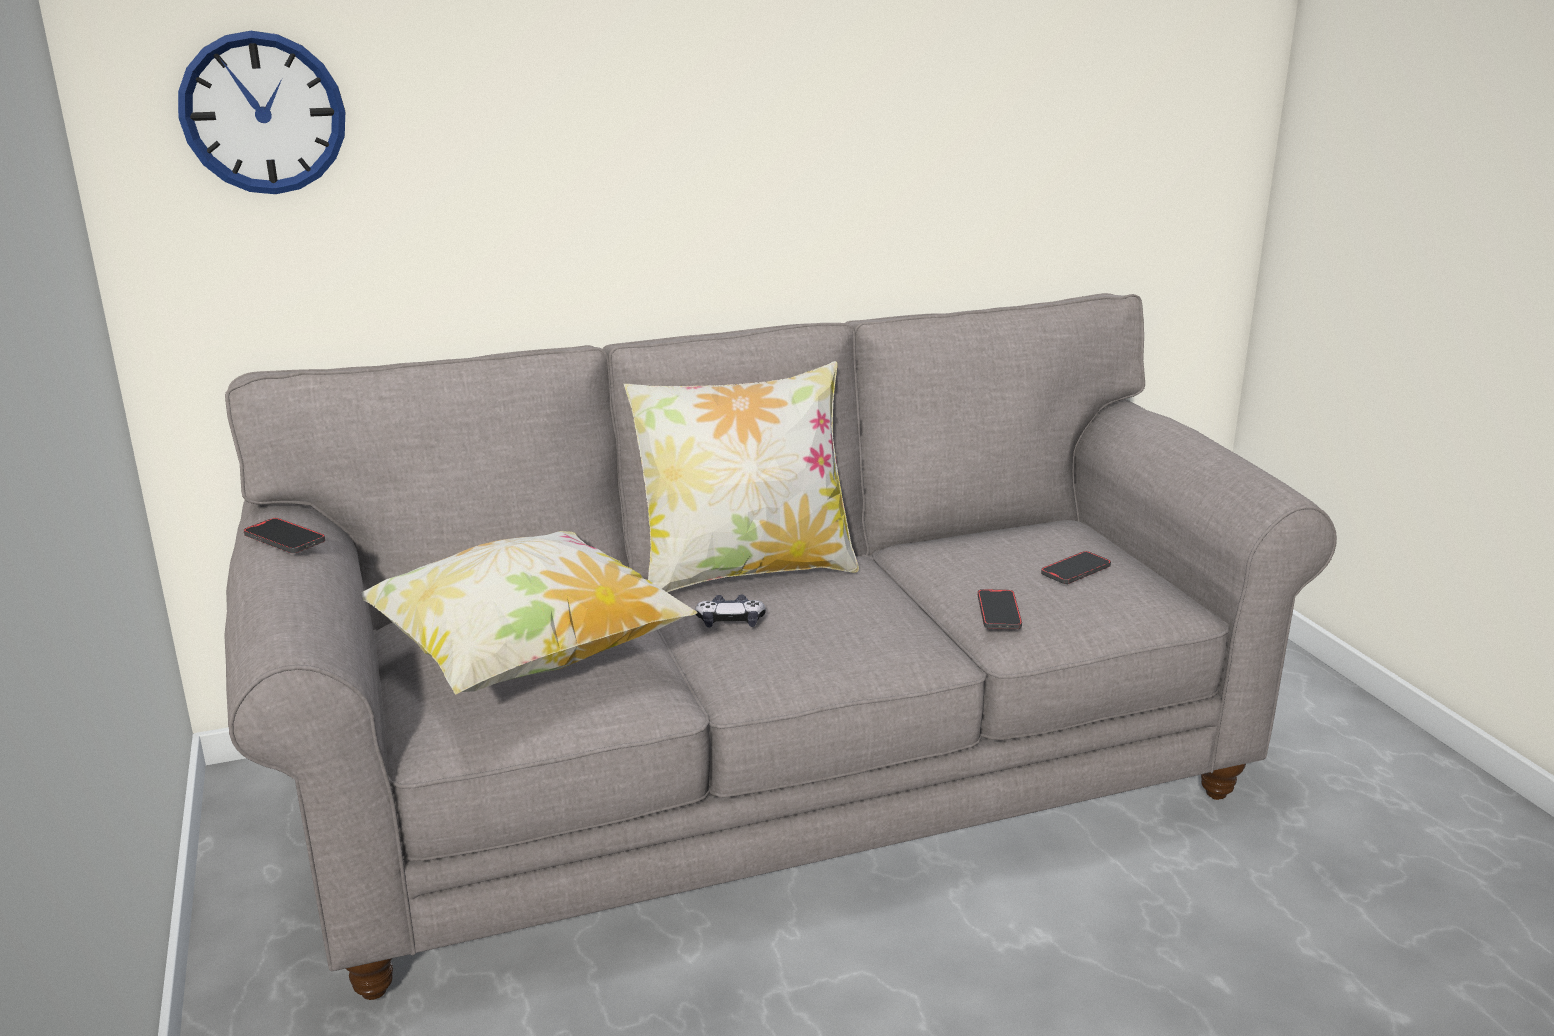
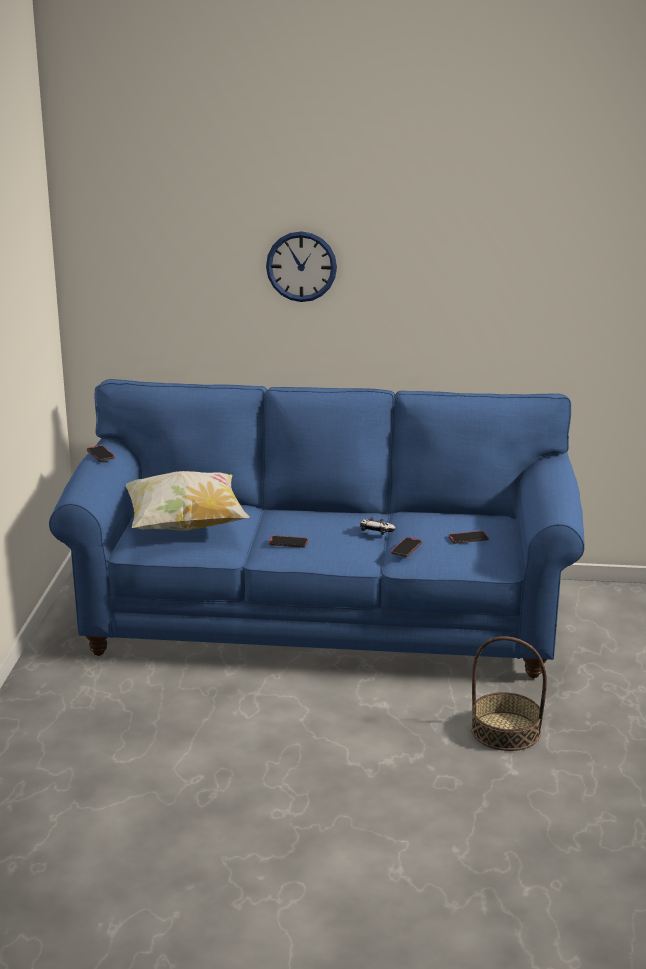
camera: 25 degrees right, 0 degrees up
(263, 113) = (132, 265): wall clock -> wall clock (301, 266)
(730, 622) = (286, 529): game controller -> game controller (376, 531)
(745, 571) = (316, 509): pillow -> none
(763, 650) = (288, 543): none -> phone
(778, 781) = (323, 620): grey sofa -> blue sofa
(1291, 925) = (505, 731): none -> basket

